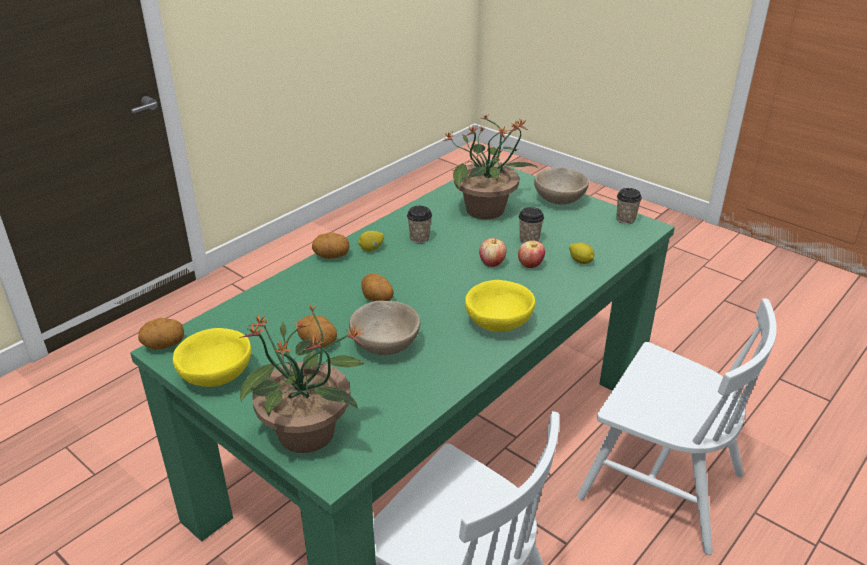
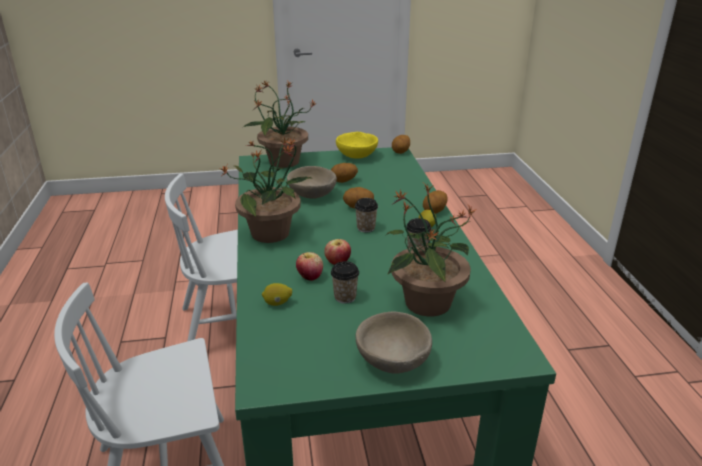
camera: 130 degrees right, 5 degrees down
(499, 322) = (272, 233): yellow bowl -> potted plant
(625, 219) = (296, 380): cup -> cup (366, 228)

